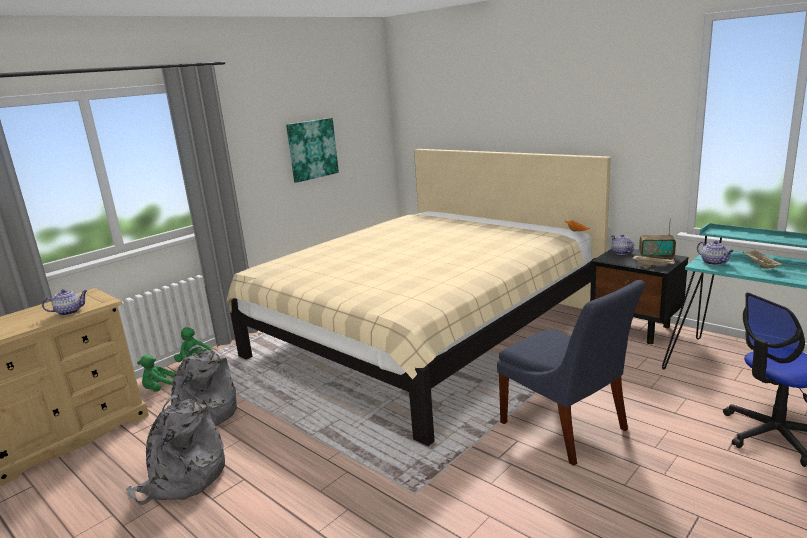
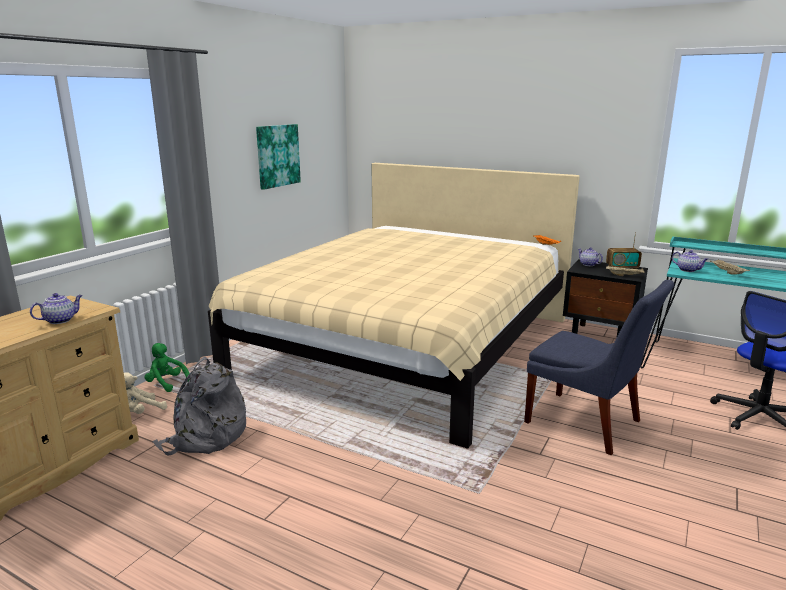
camera: 15 degrees left, 0 degrees up
(162, 390) = (140, 412): green plush toy -> beige plush toy
(182, 479) = (218, 502): grey backpack -> none

